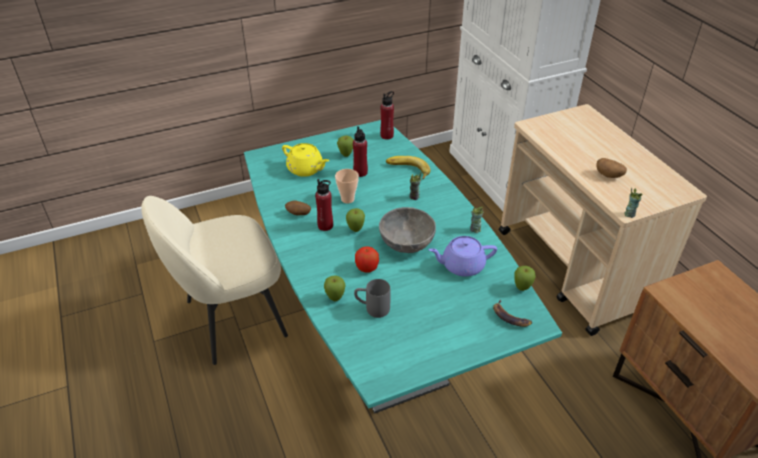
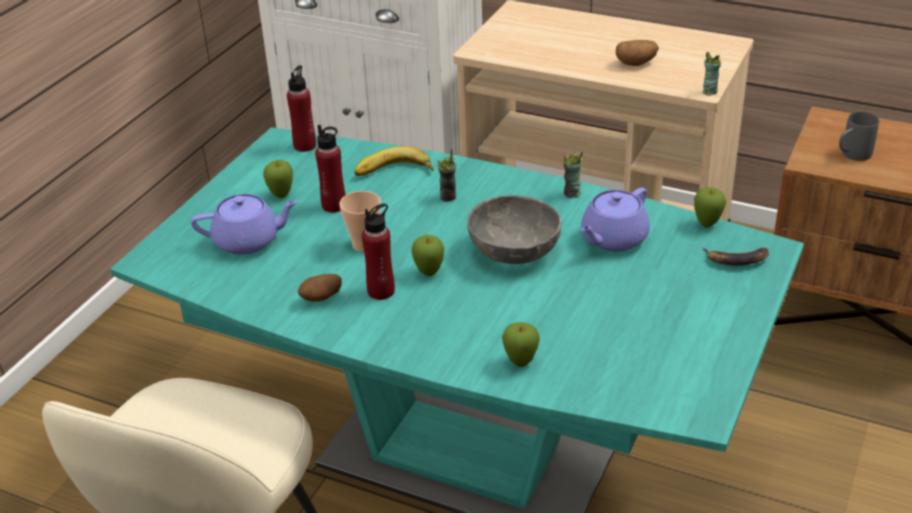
camera: 40 degrees left, 5 degrees down
(306, 169) = (248, 241): yellow teapot -> purple teapot
(367, 268) = (508, 307): apple -> none
(372, 308) = (580, 345): grey mug -> grey mug (851, 155)

